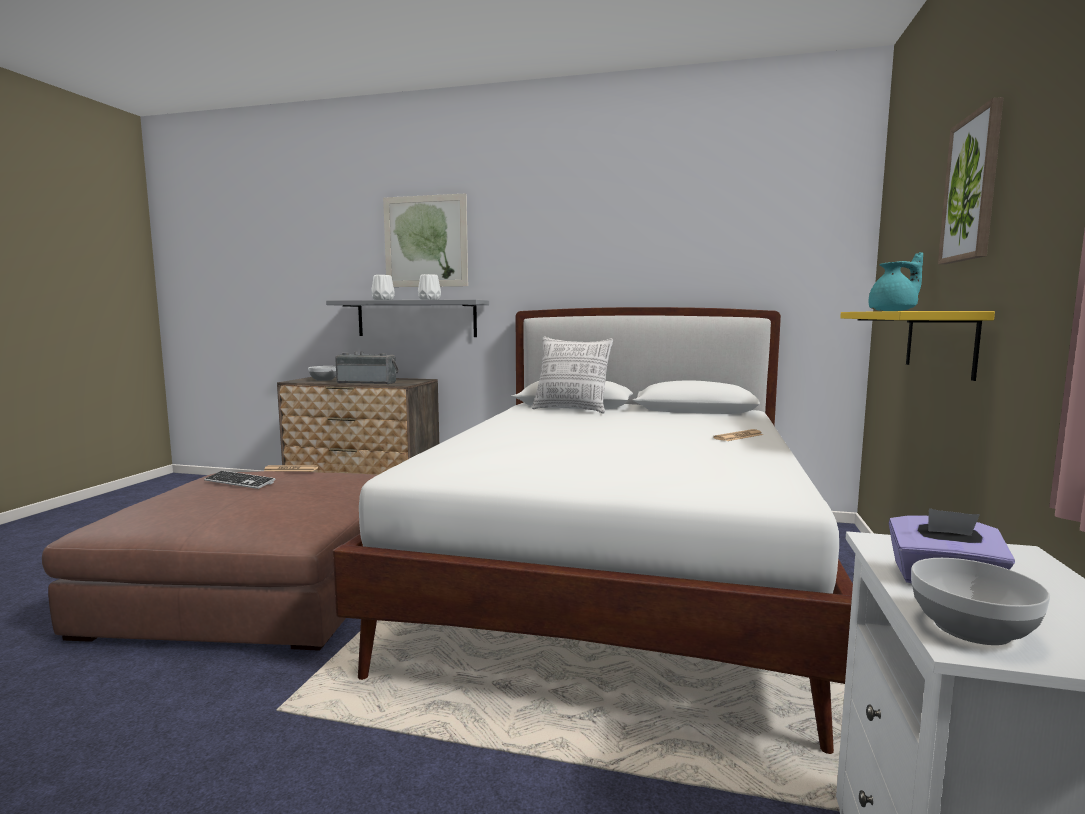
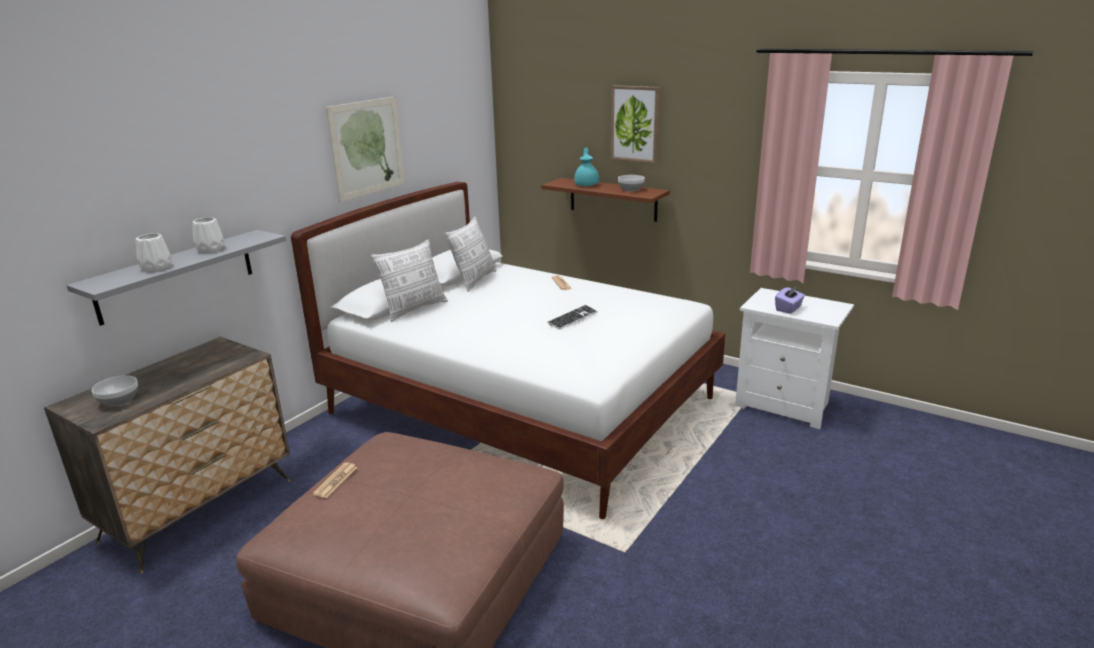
camera: 70 degrees left, 15 degrees up
(239, 482) = (370, 507): keyboard -> keyboard (573, 318)
(368, 382) = (201, 373): radio -> none
(425, 241) = (169, 177): picture -> picture (367, 147)
(683, 414) = (474, 280): none -> pillow
(939, 341) = (613, 199): yellow shelf -> brown shelf
(973, 629) = (821, 316): bowl -> bowl (631, 189)

